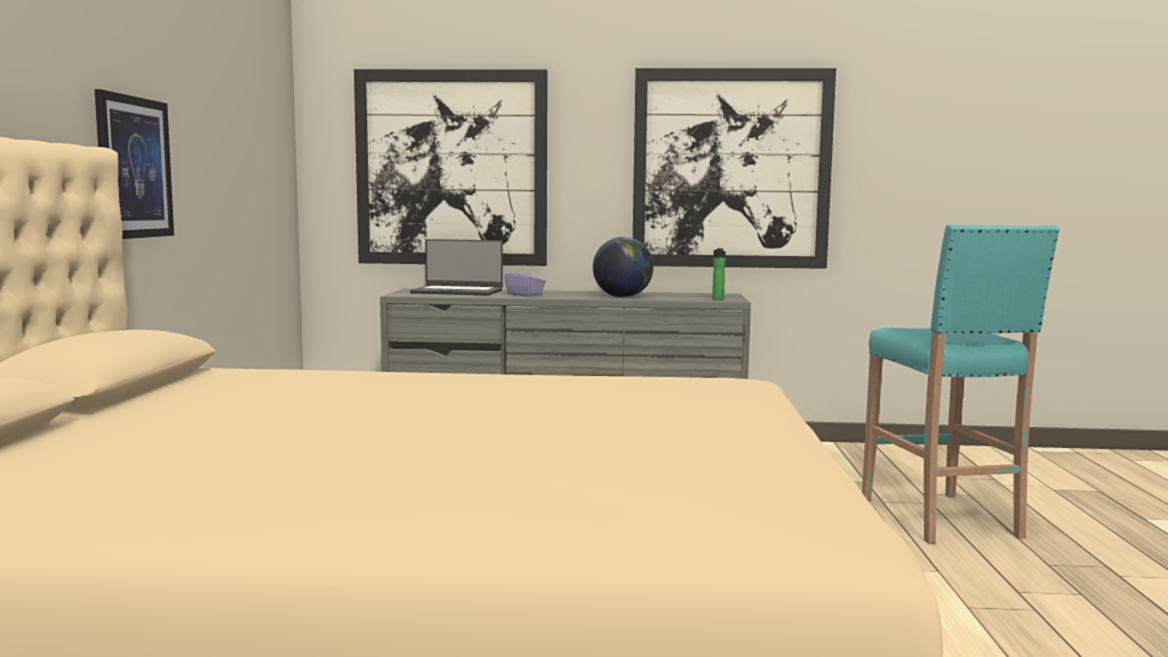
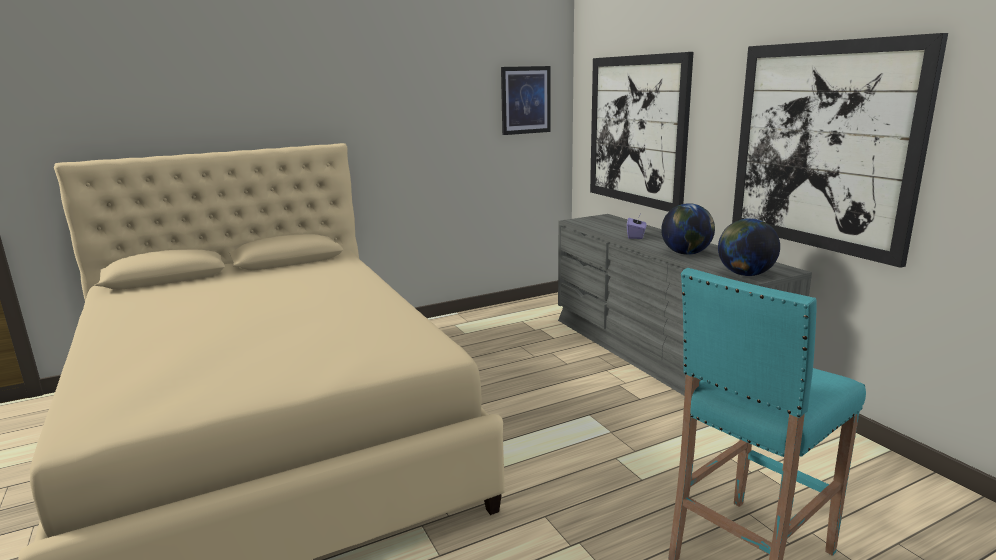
camera: 60 degrees right, 10 degrees up
(134, 167) = (386, 146): picture -> picture (525, 100)
(457, 291) = (615, 224): laptop -> none
(717, 299) = (745, 274): bottle -> globe

